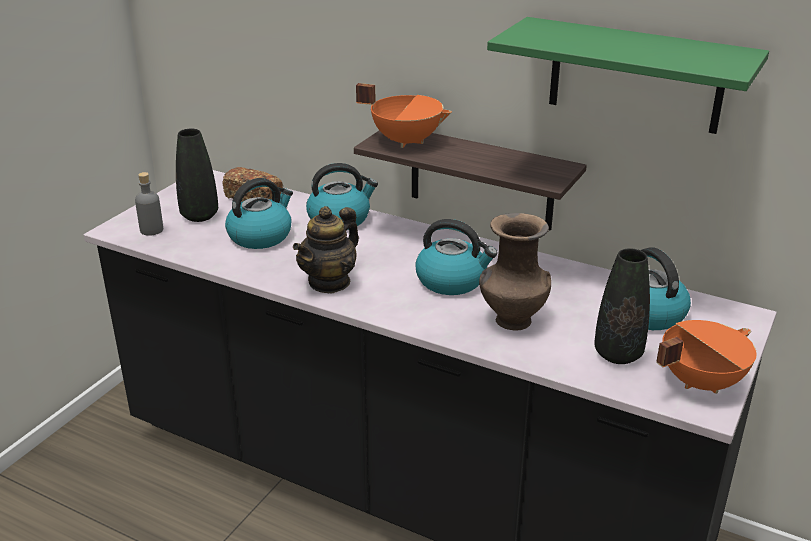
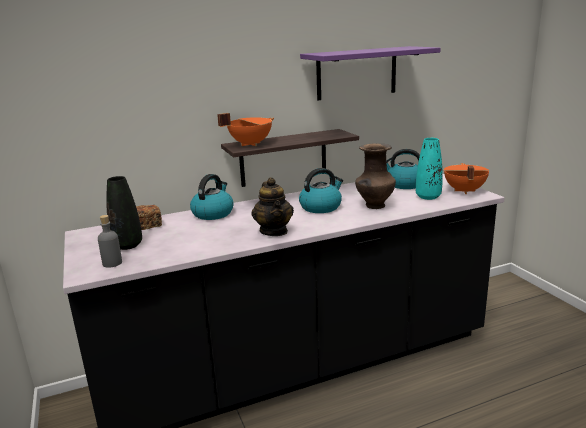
camera: 50 degrees left, 10 degrees down
(260, 236) = (189, 235): kettle -> none
(618, 354) = (428, 197): black vase -> turquoise vase
(635, 75) = (356, 73): green shelf -> purple shelf

